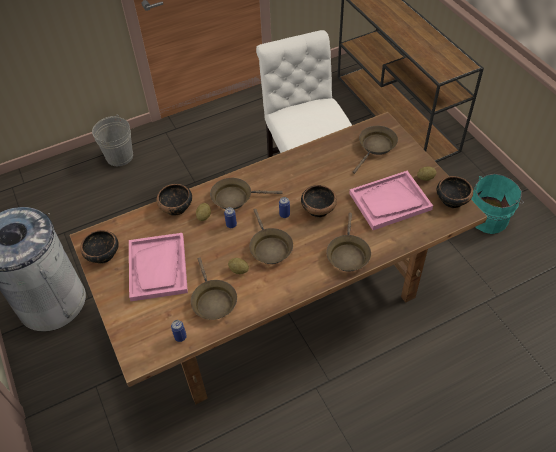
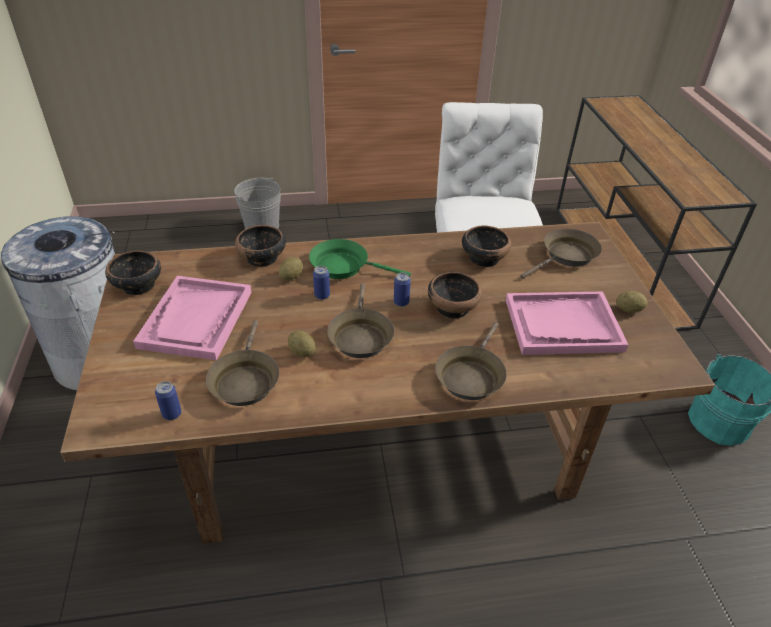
camera: 15 degrees right, 10 degrees down
(235, 197) = (344, 266): brown frying pan -> green frying pan
(451, 200) = (661, 347): bowl -> bowl (483, 258)

